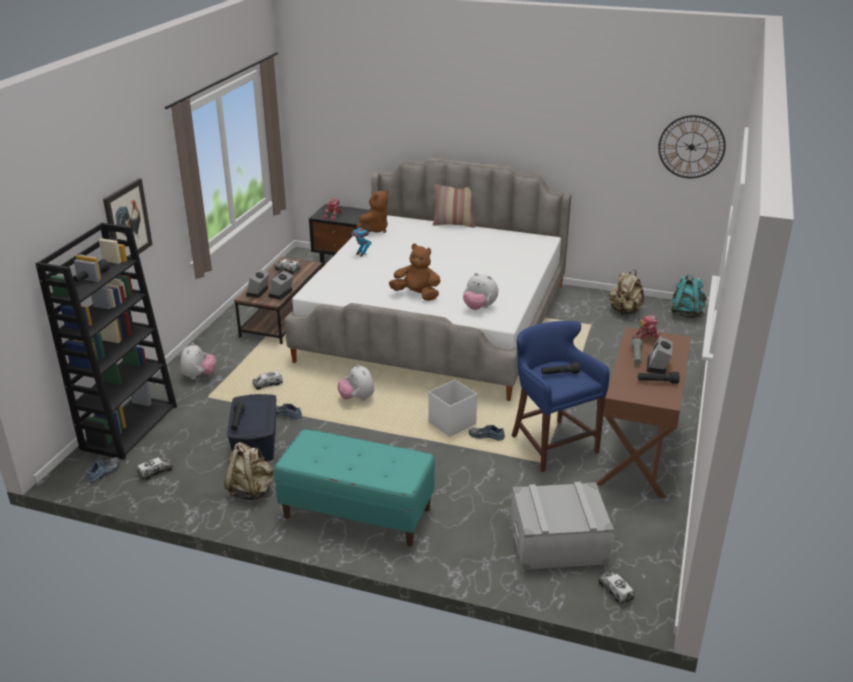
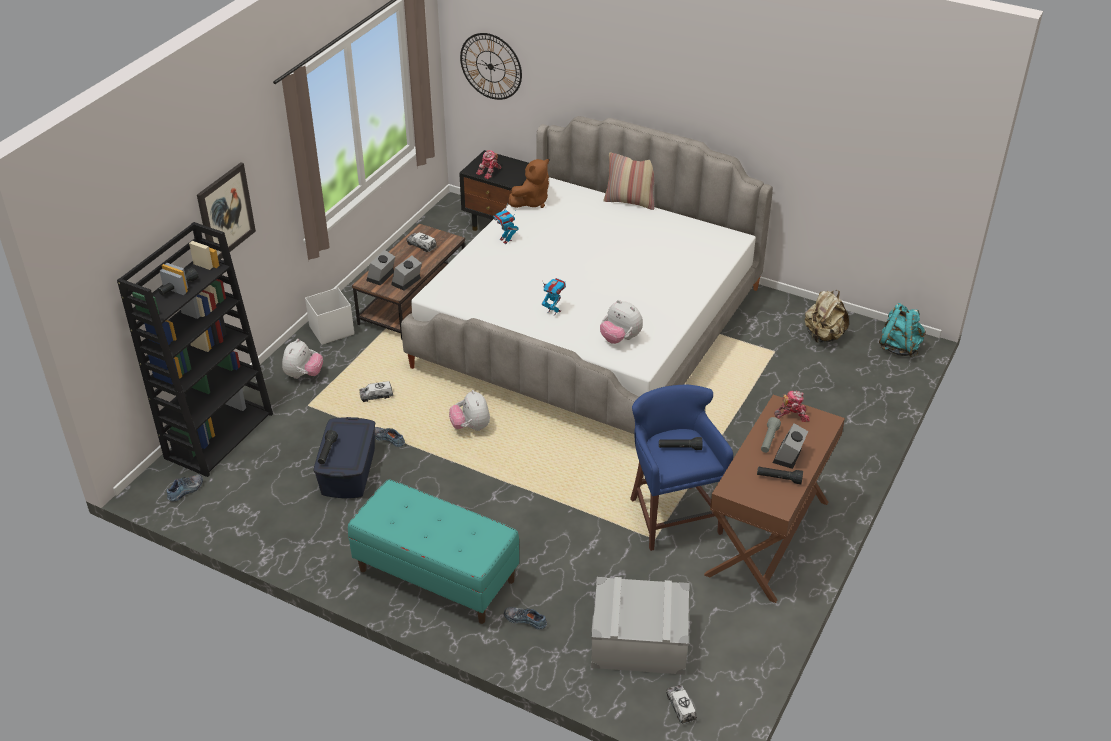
camera: 10 degrees right, 10 degrees up
(155, 472) = (237, 497): toy truck -> none
(251, 490) = (332, 533): beige backpack -> none
(417, 295) = (553, 311): brown plush toy -> toy robot
(451, 423) = (567, 473): white storage box -> white storage box (331, 330)
(486, 435) = (602, 495): shoe -> shoe (526, 619)
(691, 147) = (920, 152): wall clock -> wall clock (491, 66)

